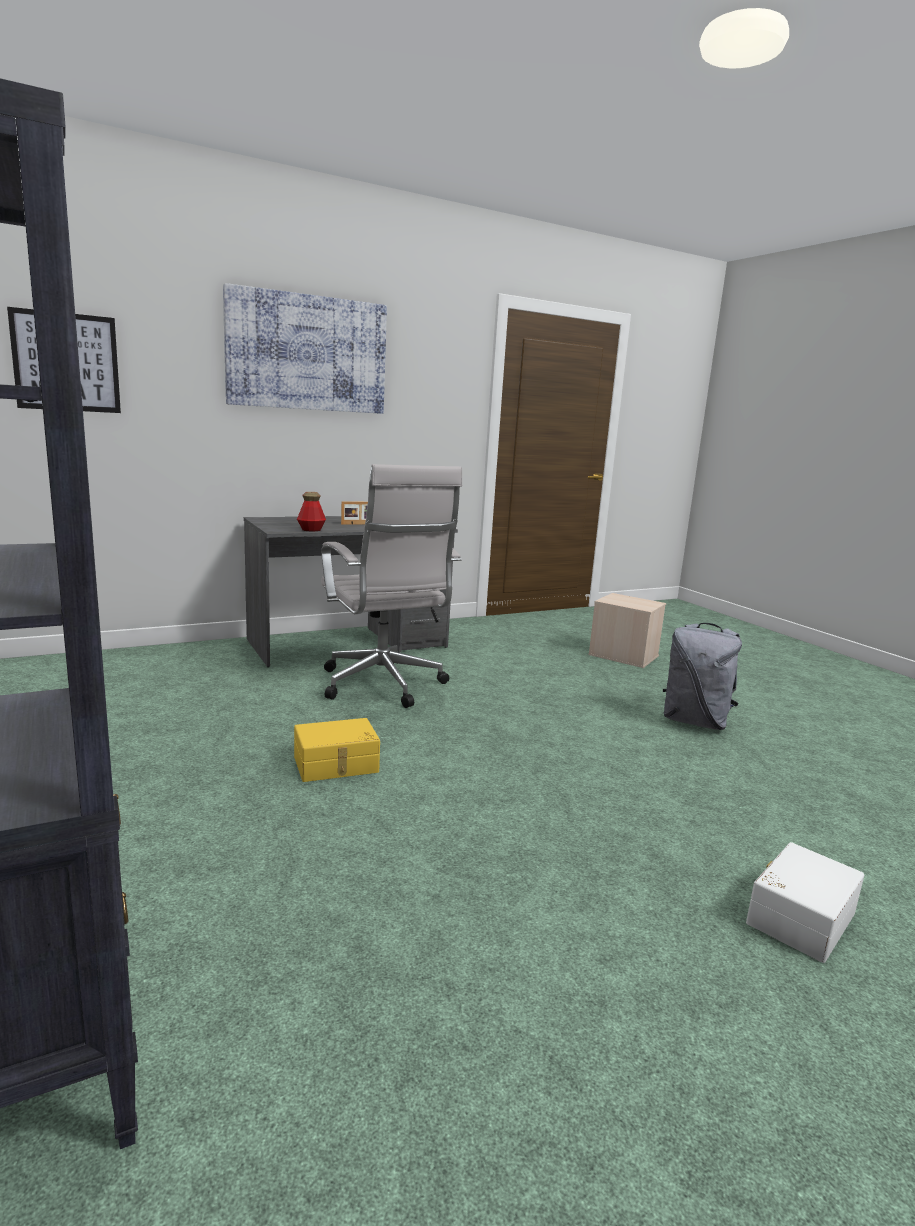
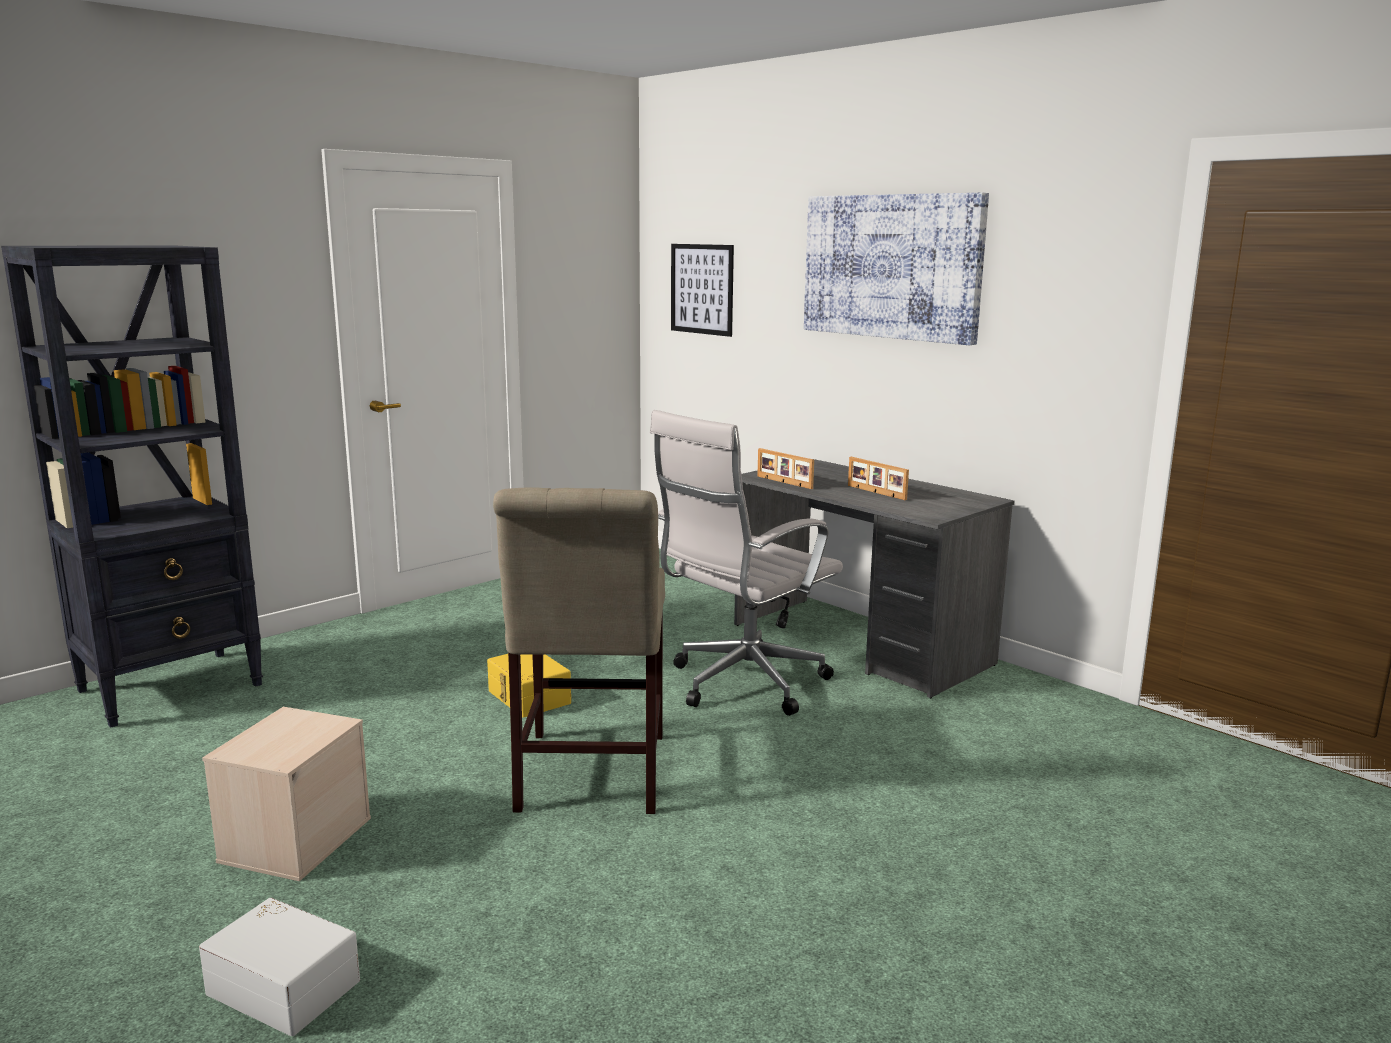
camera: 75 degrees right, 0 degrees up
(311, 530) = (783, 482): bottle -> picture frame
(506, 759) = (589, 777): none -> beige chair
(622, 655) = (1114, 846): beige storage box -> beige storage box (296, 838)
(695, 721) = (839, 927): grey backpack -> none

